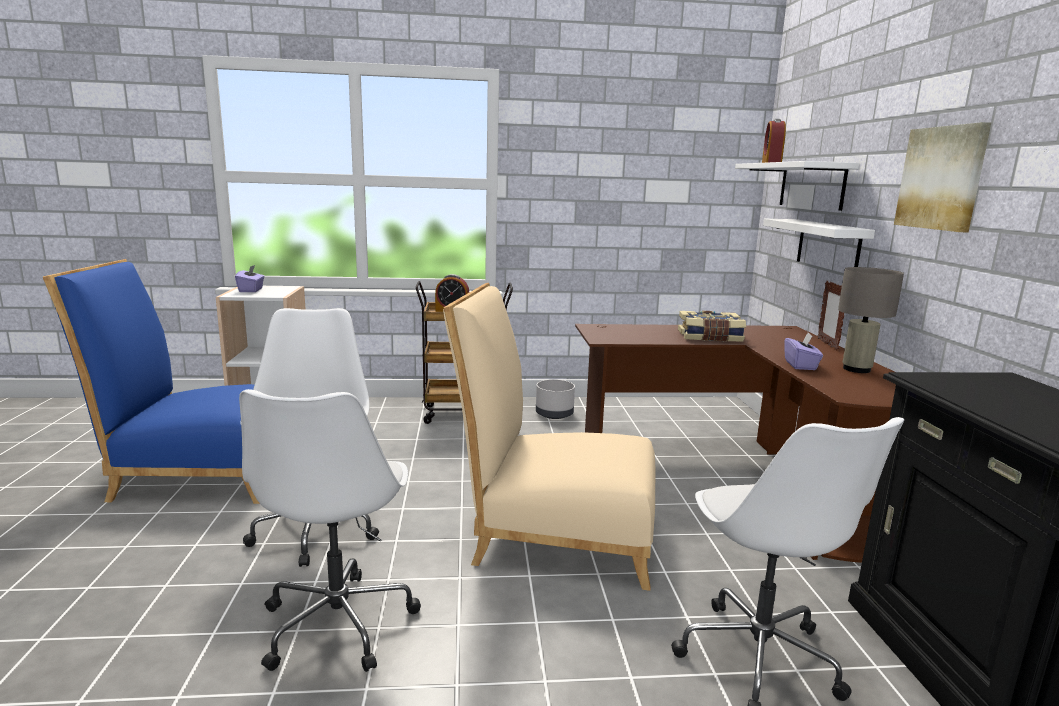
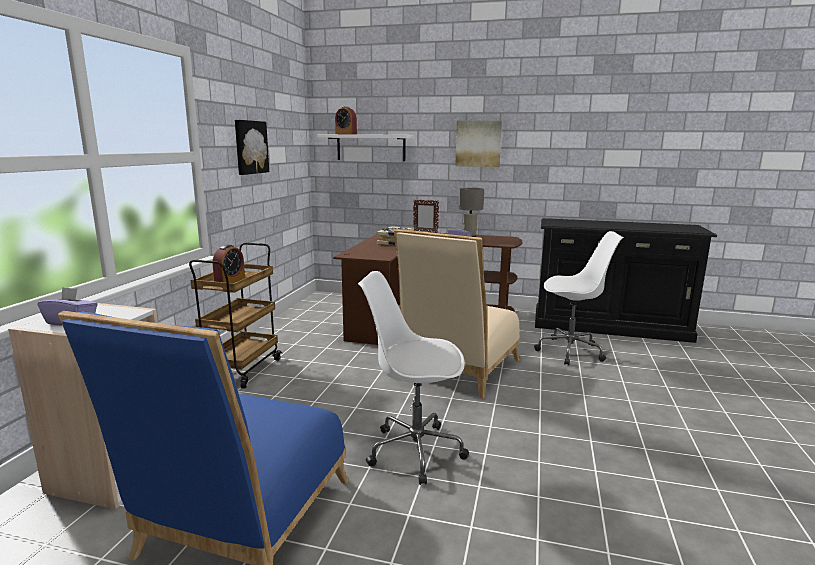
camera: 70 degrees left, 0 degrees up
(337, 627) = (538, 447): white office chair -> none
(554, 414) = (284, 340): grey planter -> none
(598, 178) = (250, 147): none -> picture
(828, 246) = (397, 181): white shelf -> none

